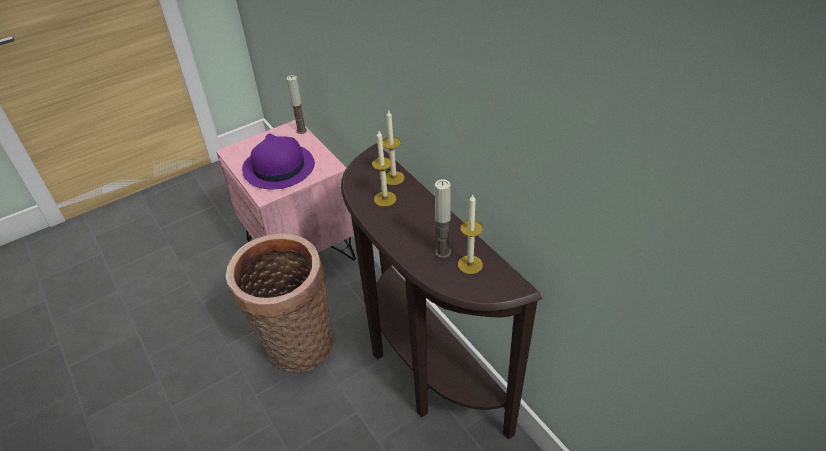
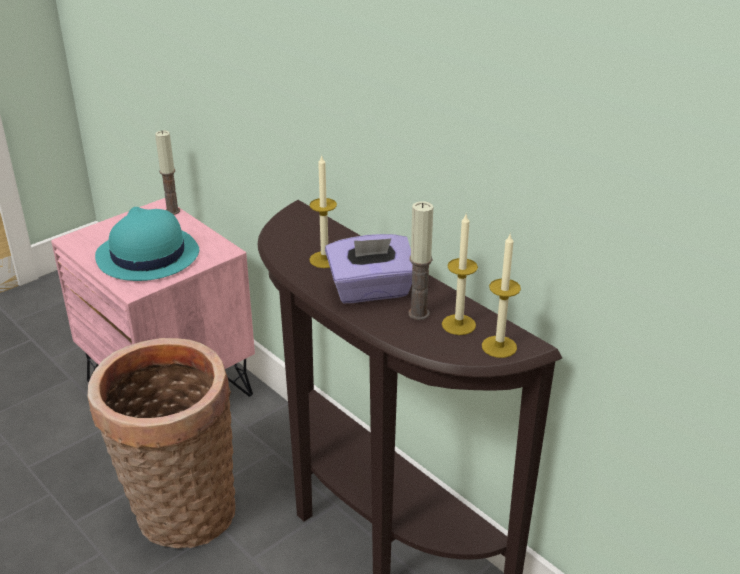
camera: 10 degrees left, 10 degrees down
(278, 168) = (147, 256): purple hat -> turquoise hat
(393, 178) = (331, 236): candle -> candle (499, 346)
(412, 229) = (371, 290): none -> purple tissue box

